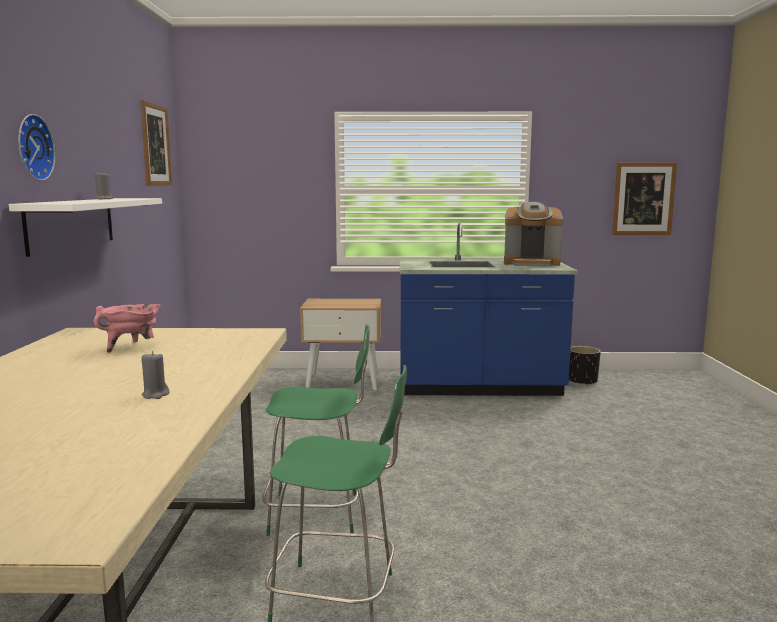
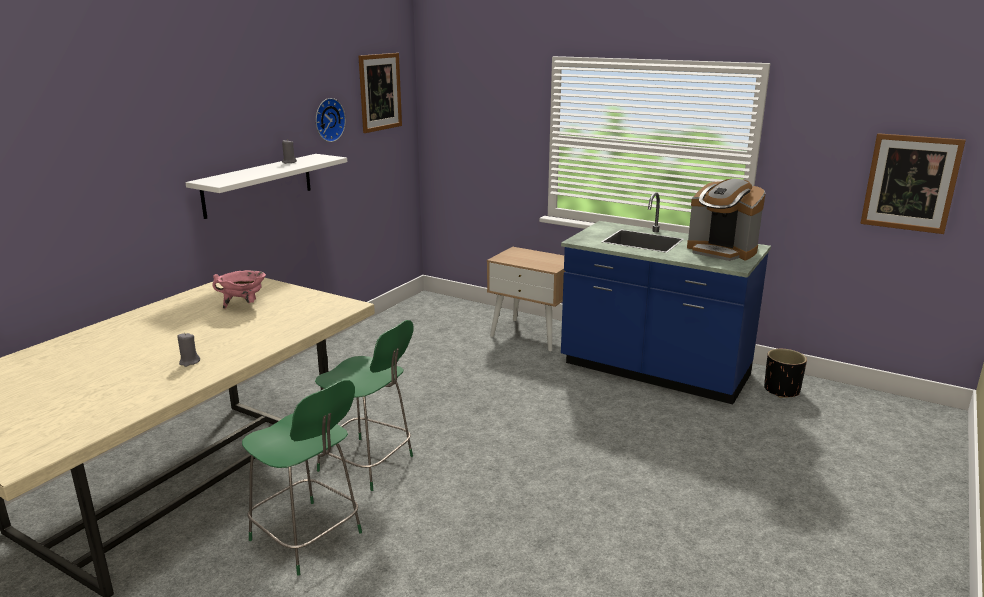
camera: 30 degrees right, 10 degrees up
(32, 147) = (212, 133): wall clock -> wall clock (328, 120)

